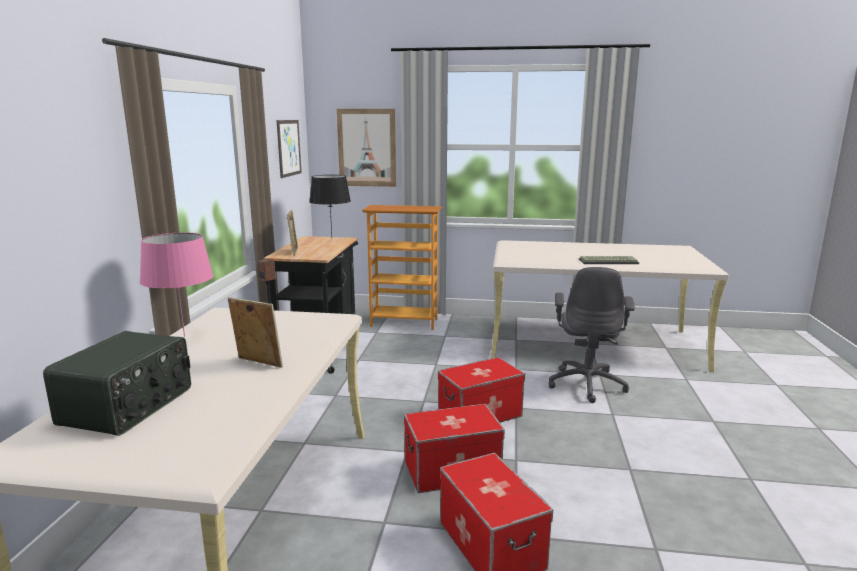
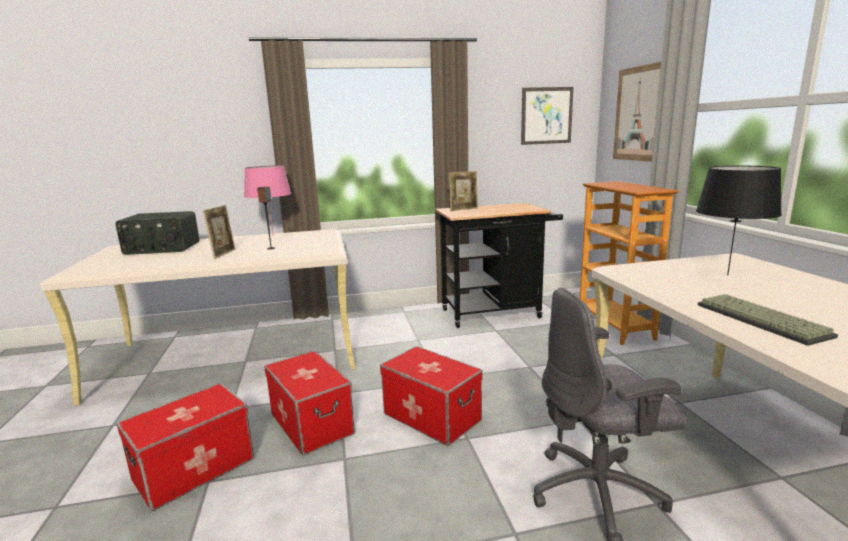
camera: 70 degrees right, 0 degrees up
(331, 238) = (533, 207): black table lamp -> black table lamp (727, 275)

